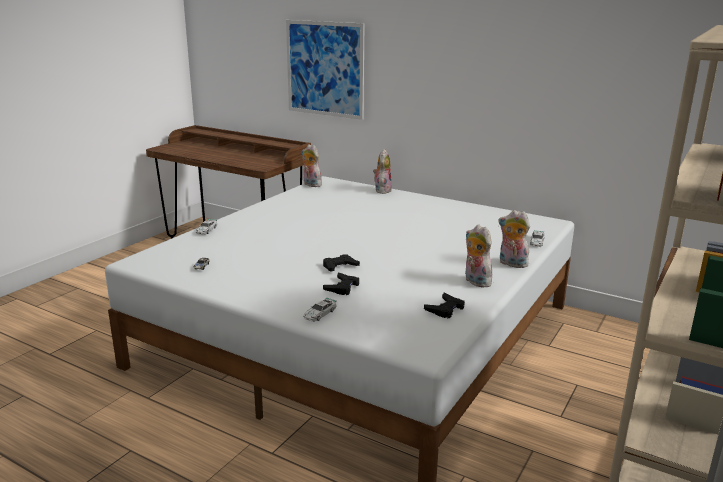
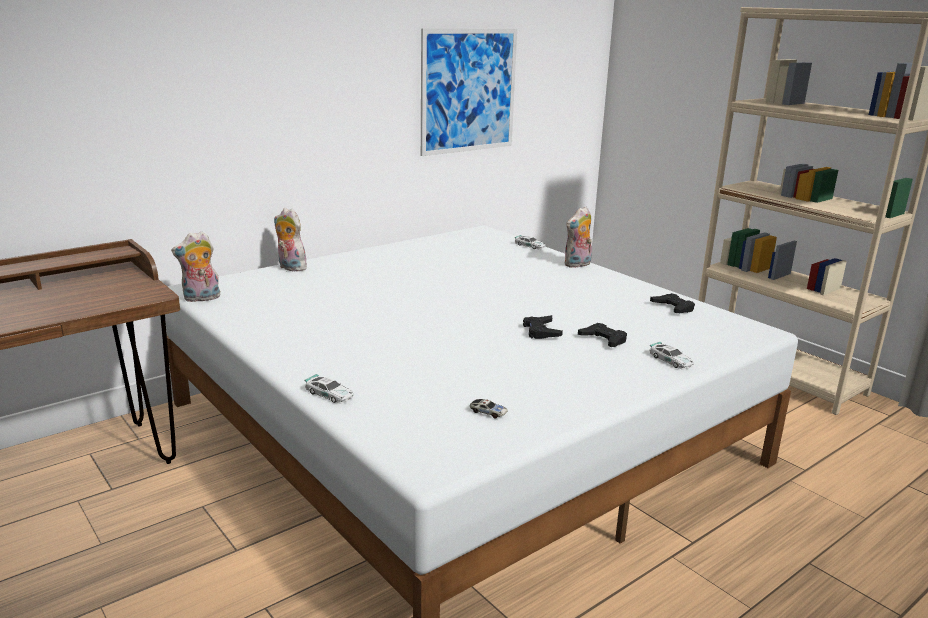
camera: 70 degrees left, 0 degrees up
(325, 69) = (135, 106): picture -> picture (468, 91)
(475, 281) = (613, 285): plush toy -> none

